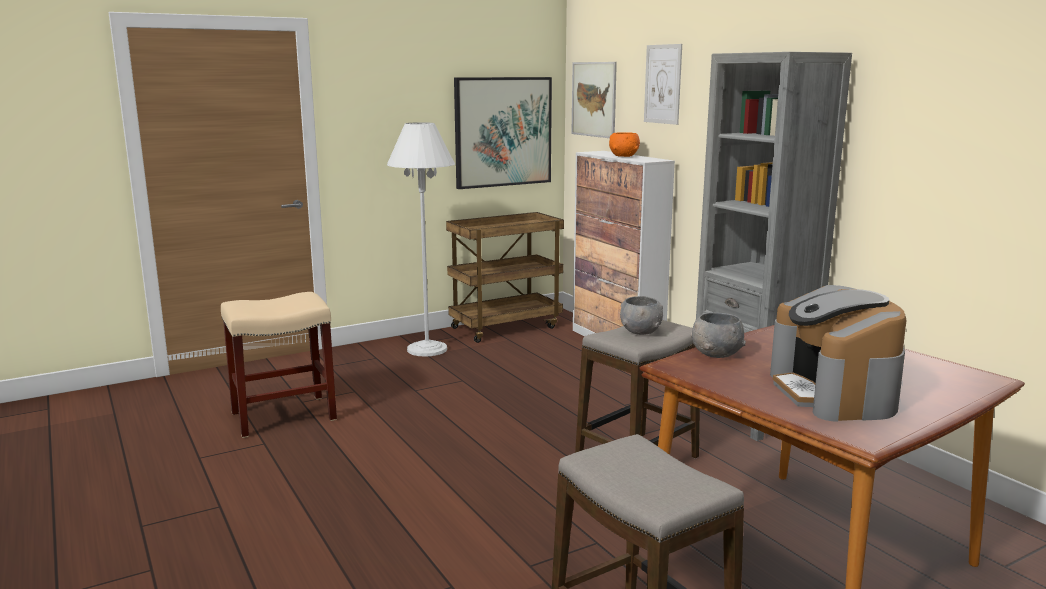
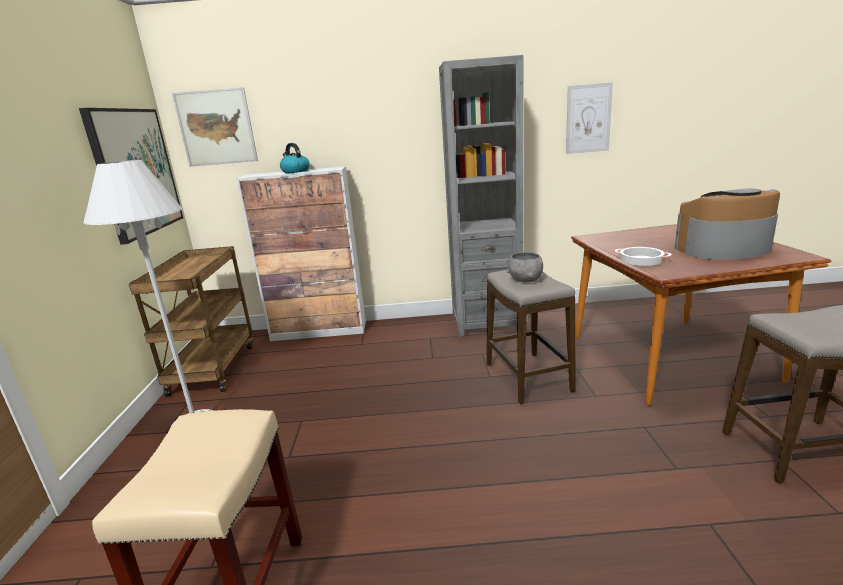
camera: 60 degrees left, 5 degrees up
(623, 156) = (295, 171): orange bowl -> kettle
(662, 84) = (315, 103): picture -> picture (588, 119)
(715, 354) = (640, 260): grey bowl -> cooking pot
(833, 393) = (722, 250): coffee machine -> coffee machine turned 150 degrees clockwise

